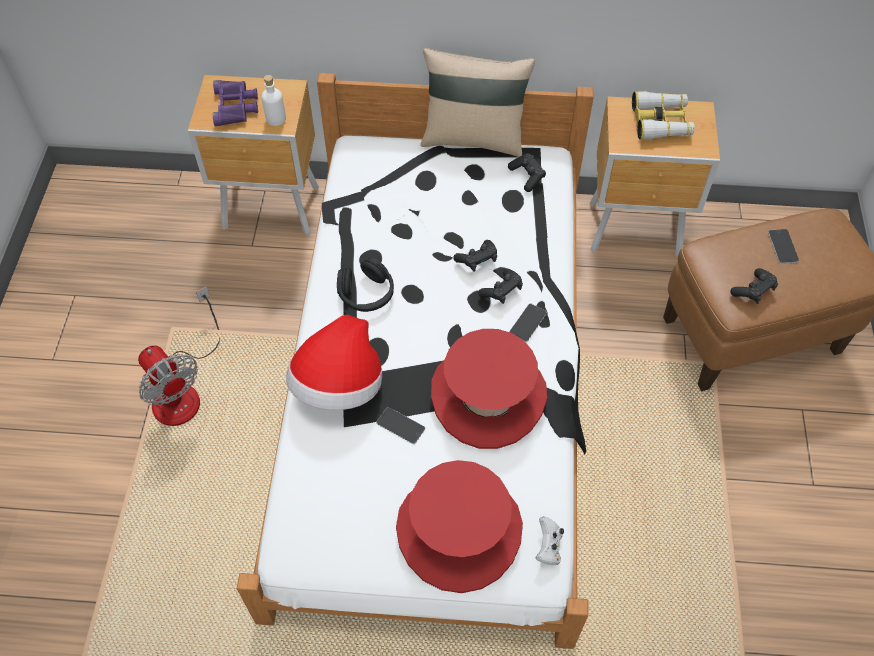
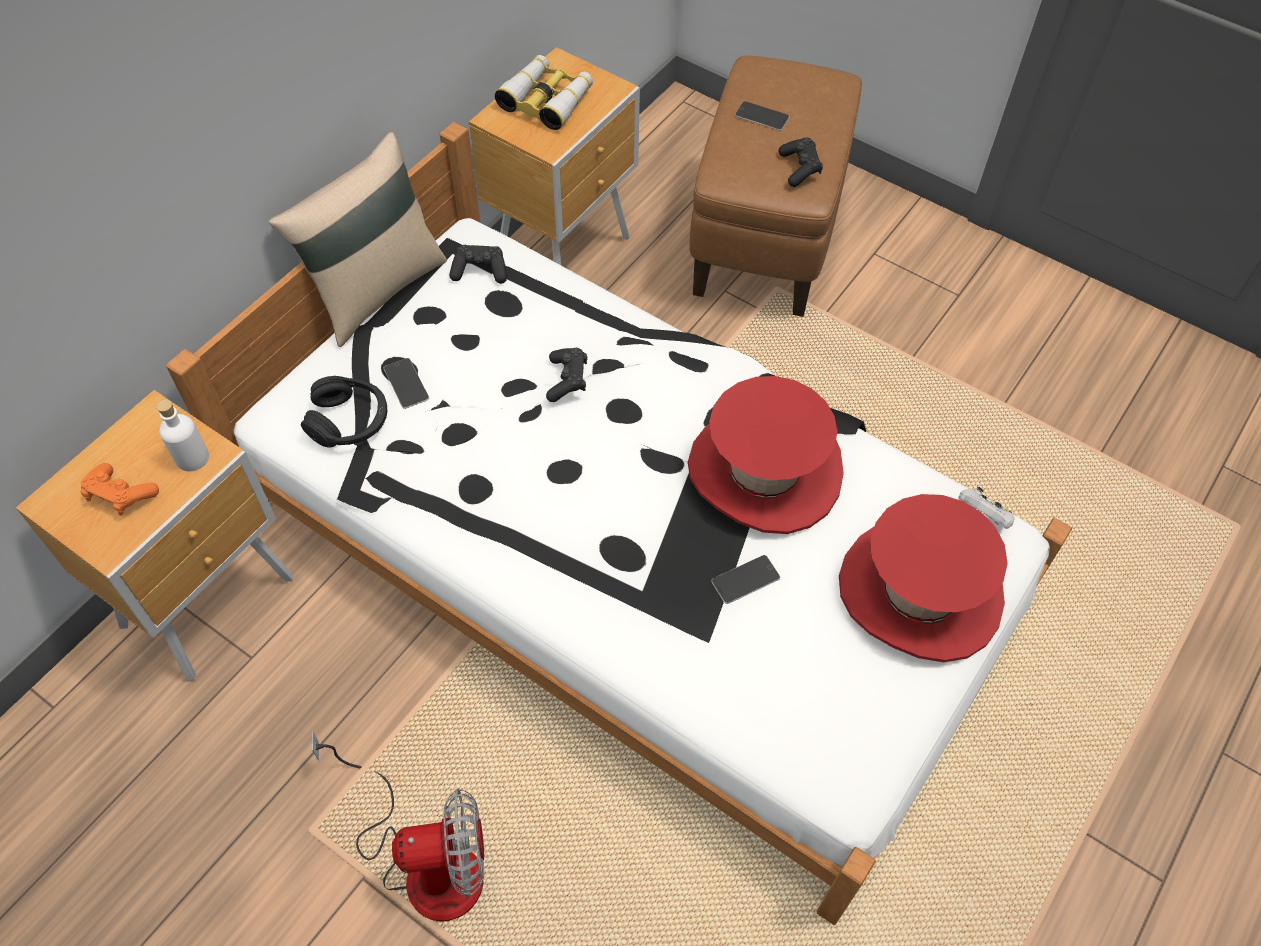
camera: 60 degrees left, 0 degrees up
(235, 106) = (120, 495): purple binoculars -> orange game controller
(339, 385) = (644, 618): hat -> none
(366, 293) = (527, 519): black headphones -> black headphones (349, 421)
(502, 291) = (629, 381): black game controller -> none
(527, 323) = (690, 380): phone -> phone (406, 383)

